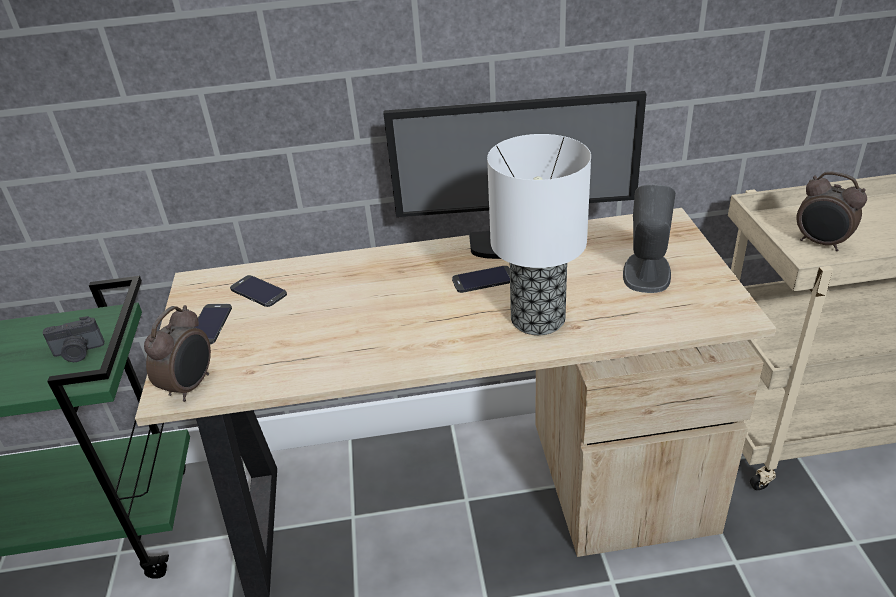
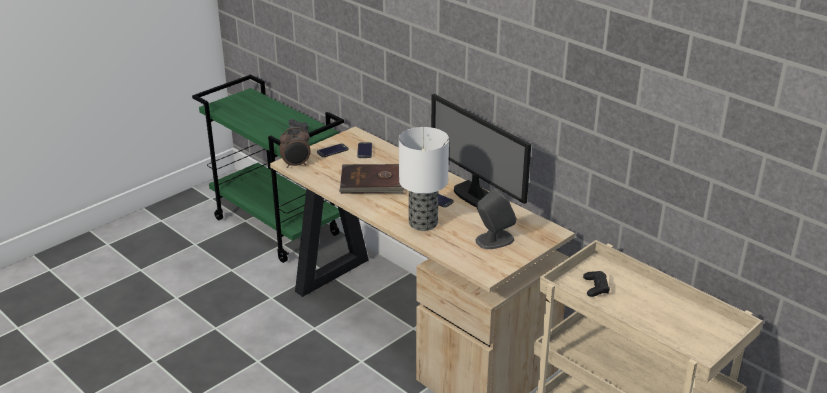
camera: 50 degrees right, 5 degrees down
(361, 322) = (372, 182): none -> brown book
(821, 243) = (595, 287): alarm clock -> black game controller

